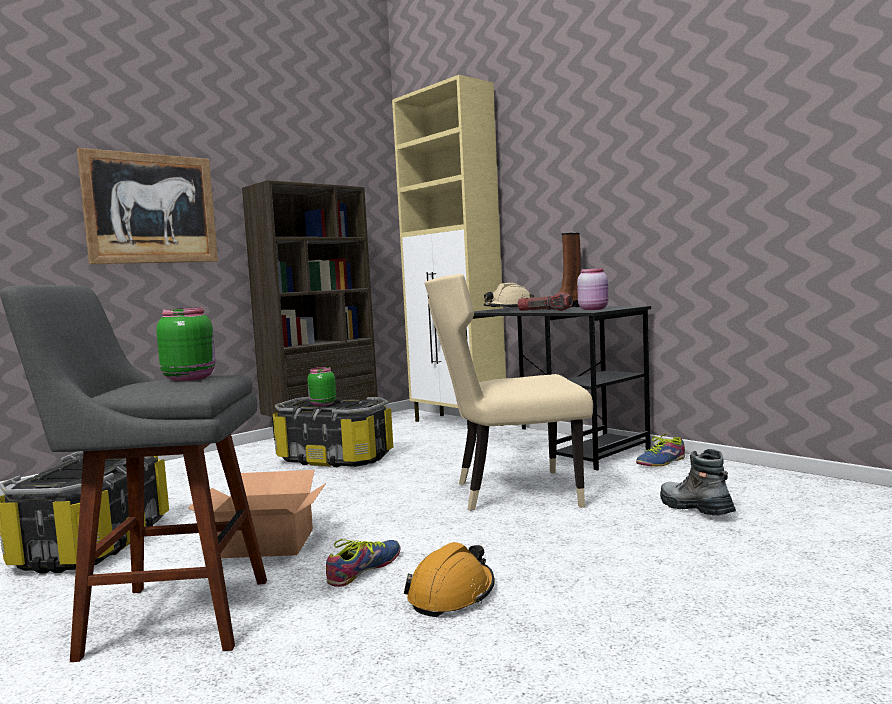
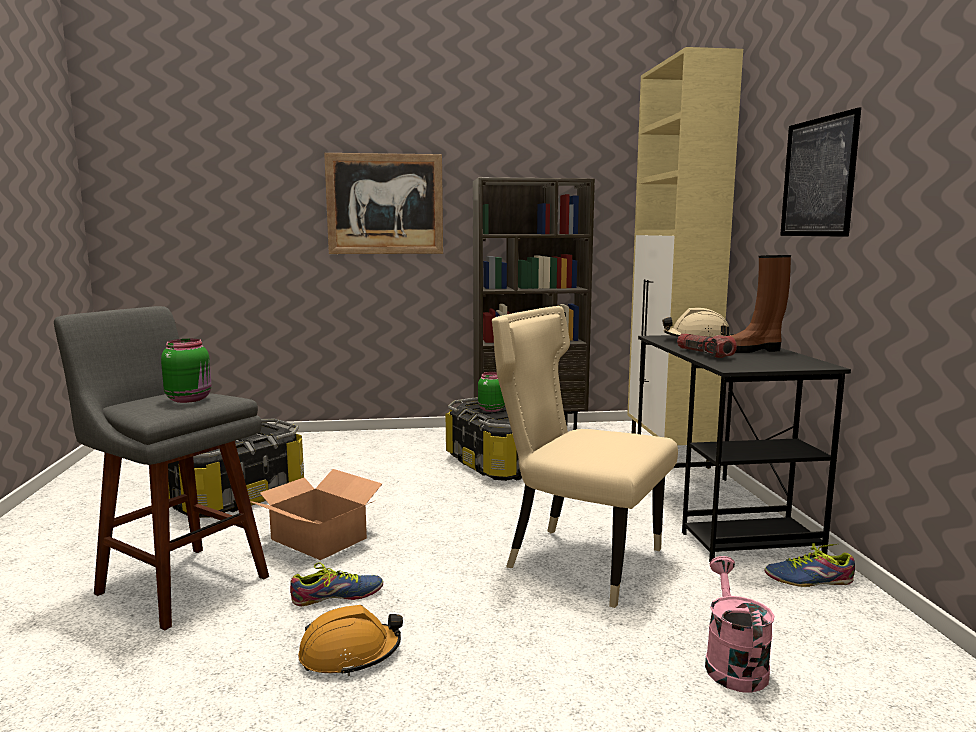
camera: 35 degrees right, 5 degrees up
(591, 174) = (818, 177): none -> picture
(594, 309) = (757, 363): pink jar -> none
(694, 509) = (732, 663): boot -> pink watering can

